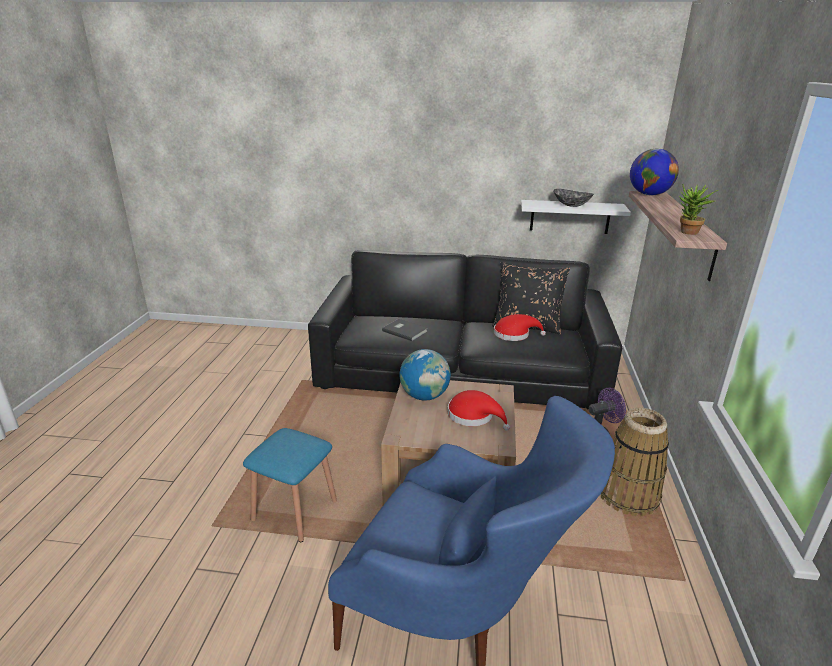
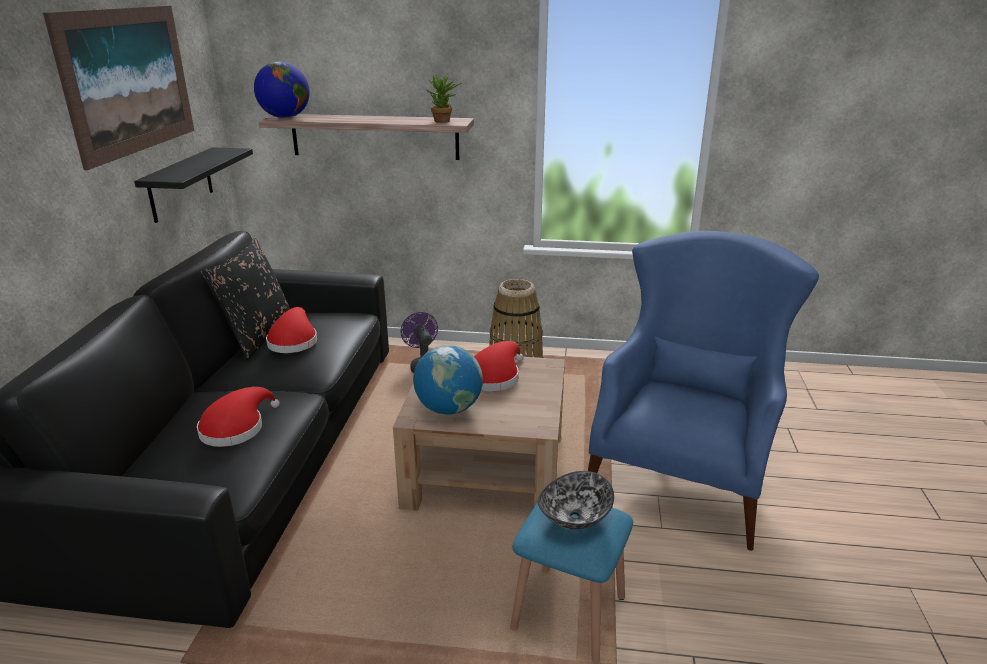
camera: 90 degrees left, 0 degrees up
(405, 331) = (236, 428): grey book -> red hat
(544, 140) = (129, 81): none -> picture
(570, 217) = (180, 184): white shelf -> black shelf
(571, 205) = (196, 163): bowl -> bowl (575, 517)

